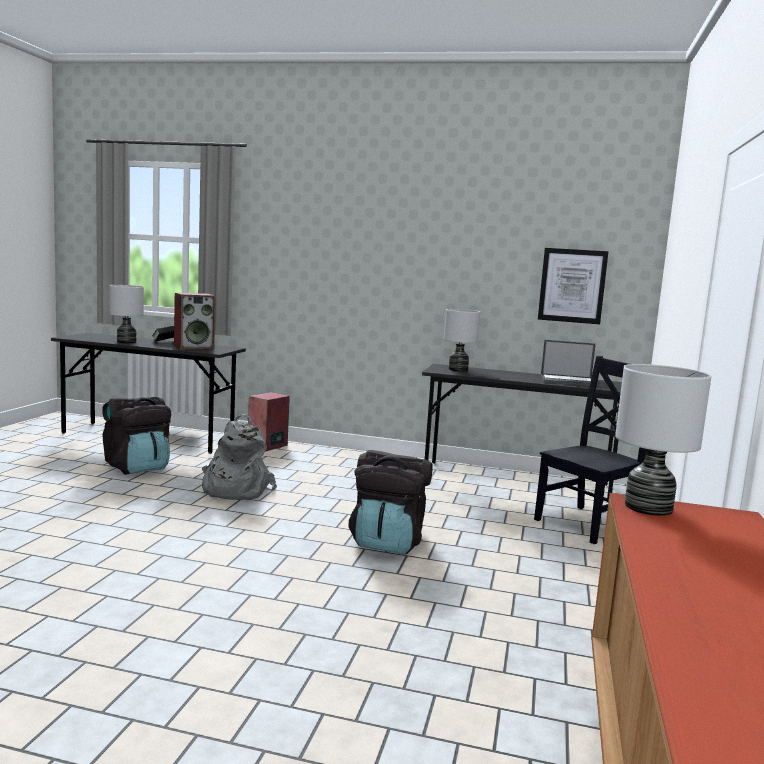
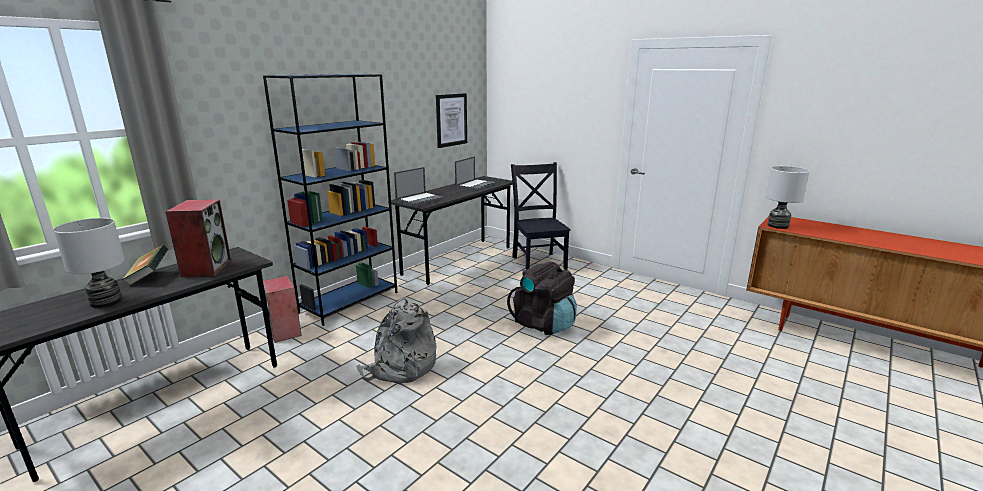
camera: 65 degrees left, 10 degrees up
(137, 467) = (280, 419): black backpack -> none
(345, 454) = (349, 302): none -> blue bookcase
(458, 369) = (420, 199): grey table lamp -> laptop

